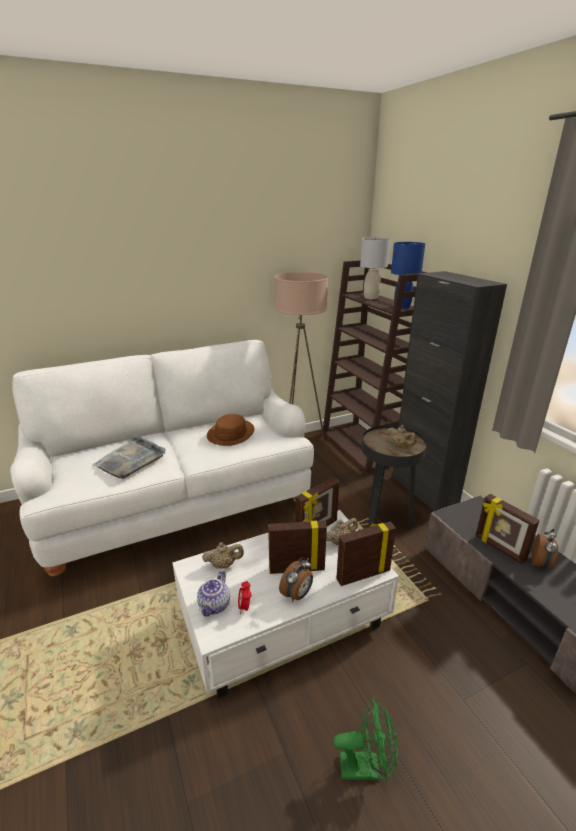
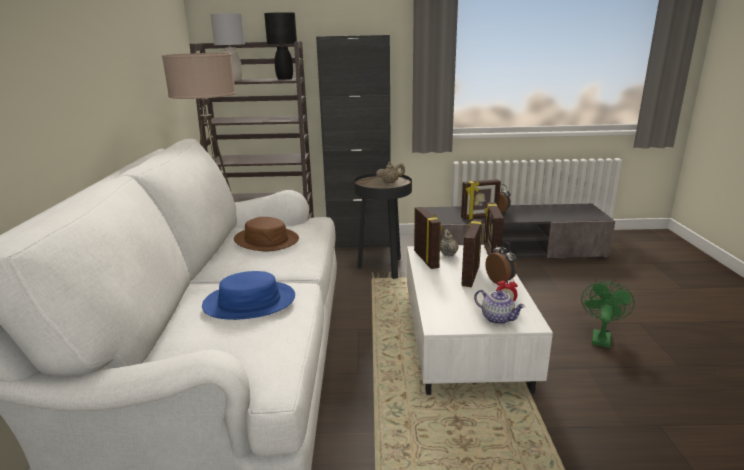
camera: 65 degrees left, 5 degrees down
(131, 459) = (249, 302): grey tray -> blue hat
(224, 565) = (446, 307): beige teapot -> none
(402, 307) = (285, 79): blue table lamp -> black table lamp

